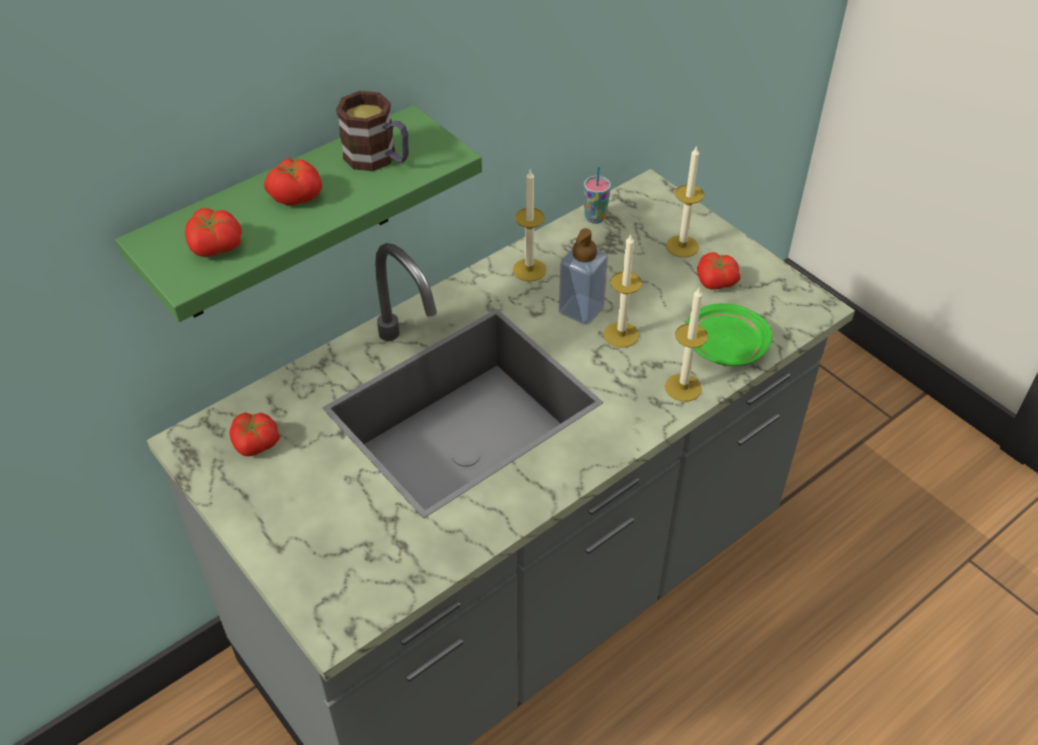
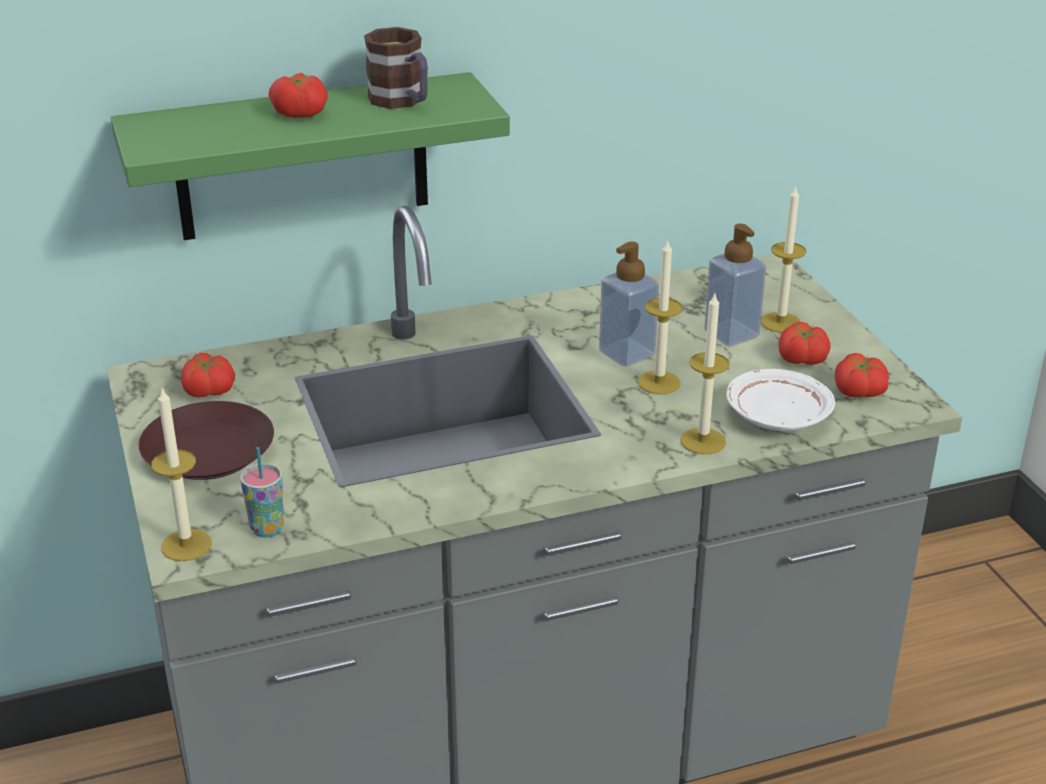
camera: 20 degrees right, 15 degrees down
(215, 248) = (195, 134): tomato -> tomato (857, 392)
(292, 513) = (208, 453): none -> brown plate
(529, 270) = (590, 310): candle -> candle (186, 545)
(595, 218) = (693, 281): cup -> cup (267, 529)
(651, 268) = (731, 334): none -> soap dispenser
(724, 346) = (776, 416): green plate -> white plate

